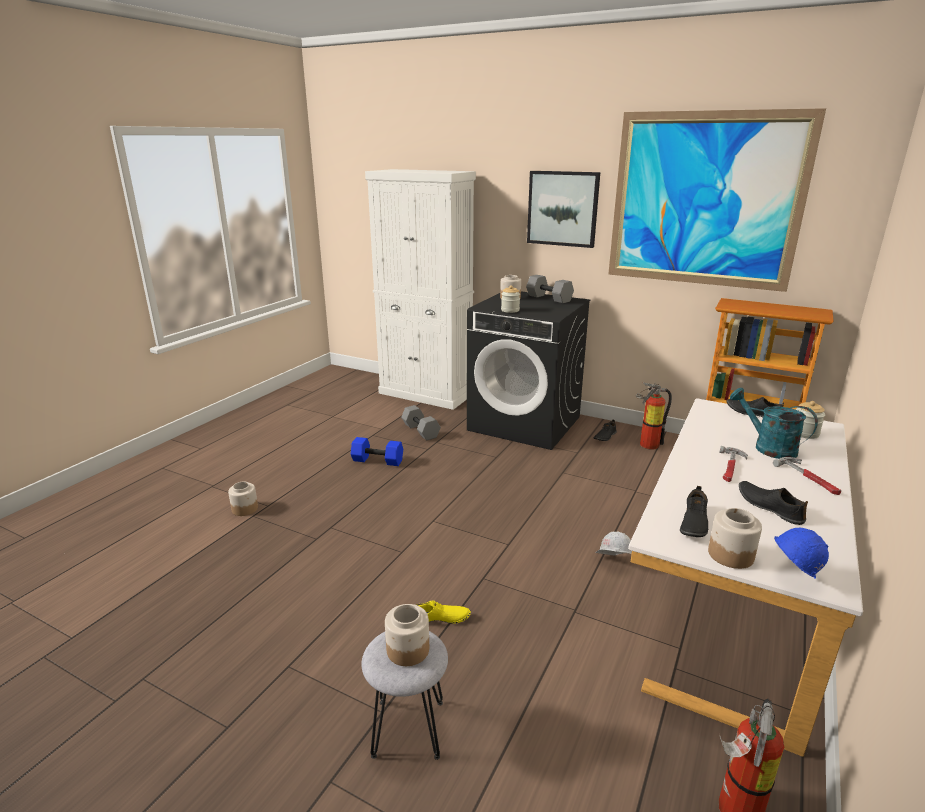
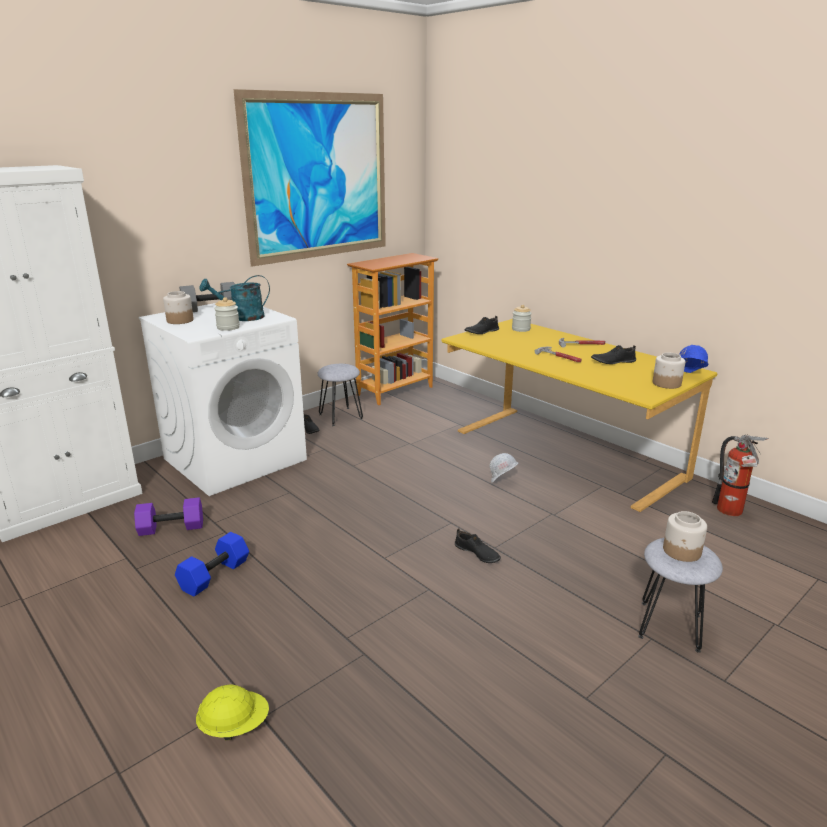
camera: 70 degrees left, 0 degrees up
(245, 509) = (234, 726): jar -> yellow hard hat
(421, 431) = (172, 527): grey dumbbell -> purple dumbbell
(440, 619) = (543, 584): yellow shoe -> none
(525, 423) = (235, 459): black washing machine -> white washing machine
(562, 208) = (187, 202): picture -> none
(646, 444) = (340, 417): fire extinguisher -> grey stool
(693, 523) = (629, 383): black shoe -> black shoe (477, 553)
(727, 600) = (560, 454): white desk -> yellow desk
(767, 447) = (535, 342): turquoise watering can -> turquoise watering can (242, 317)

